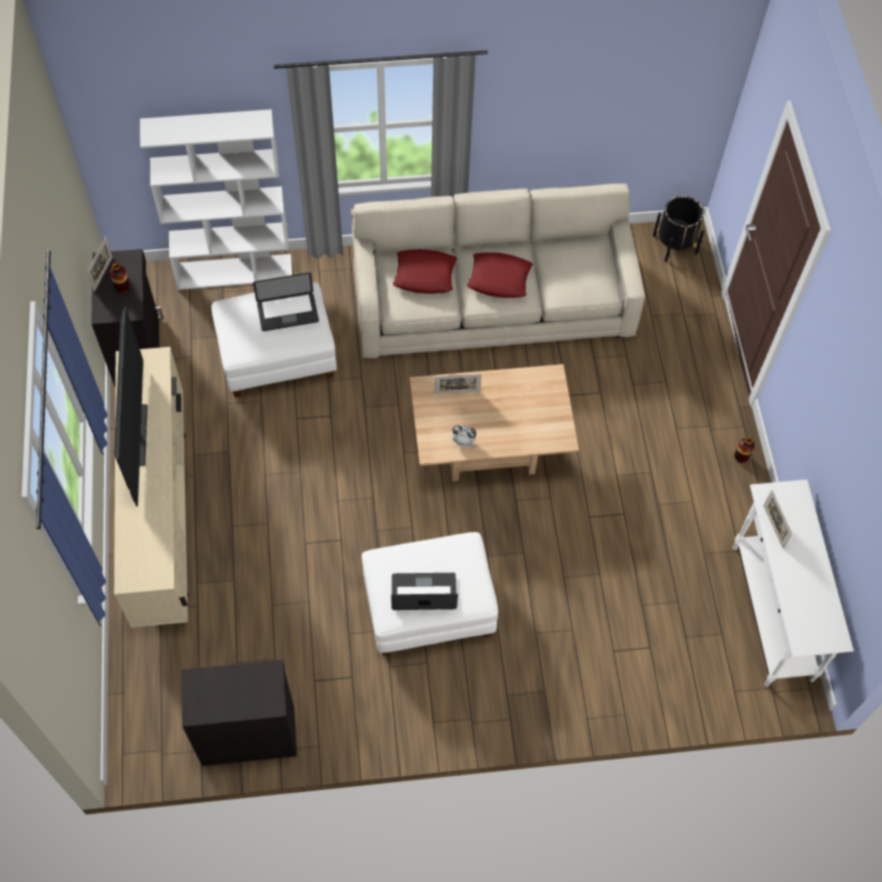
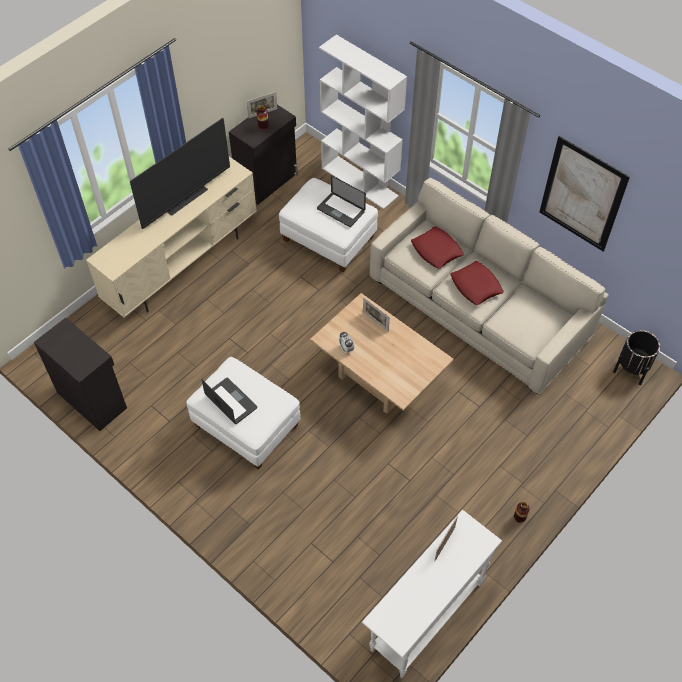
camera: 50 degrees right, 5 degrees down
(553, 106) = (582, 195): none -> picture

